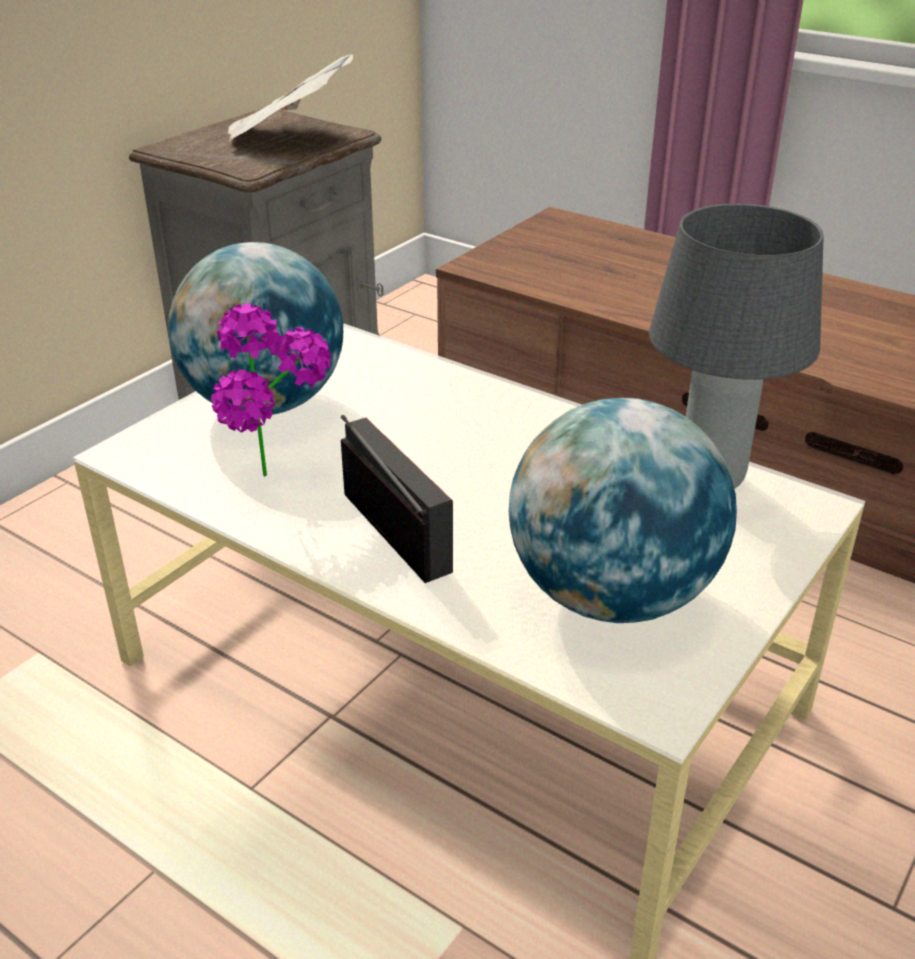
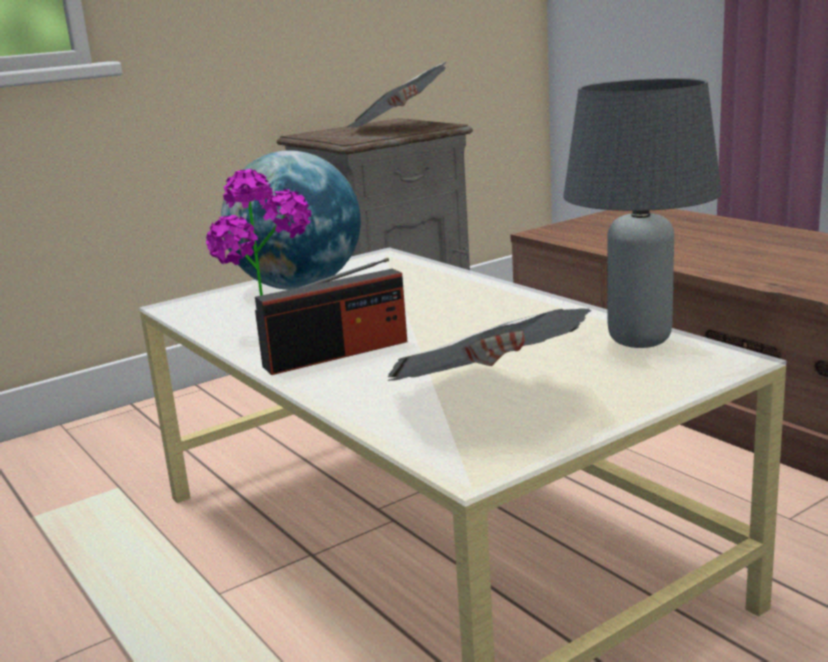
camera: 20 degrees right, 15 degrees down
(395, 531) = (337, 354): radio -> radio turned 75 degrees clockwise
(611, 595) = (486, 400): globe -> newspaper

